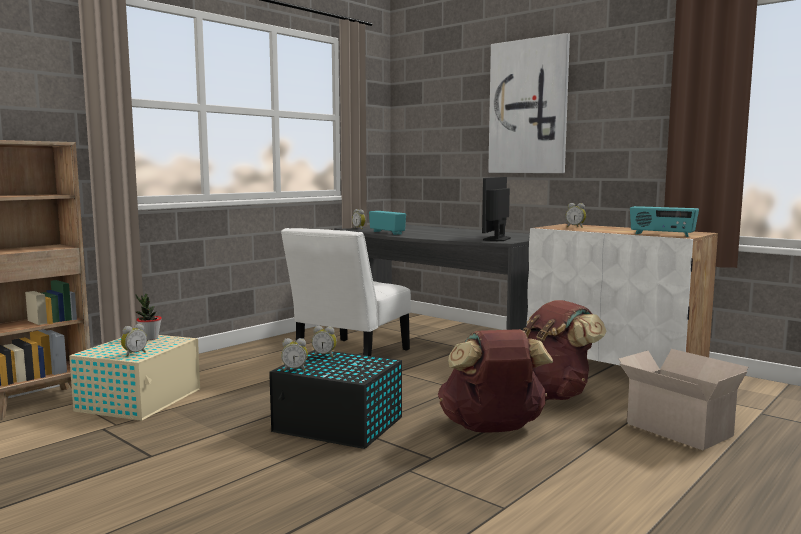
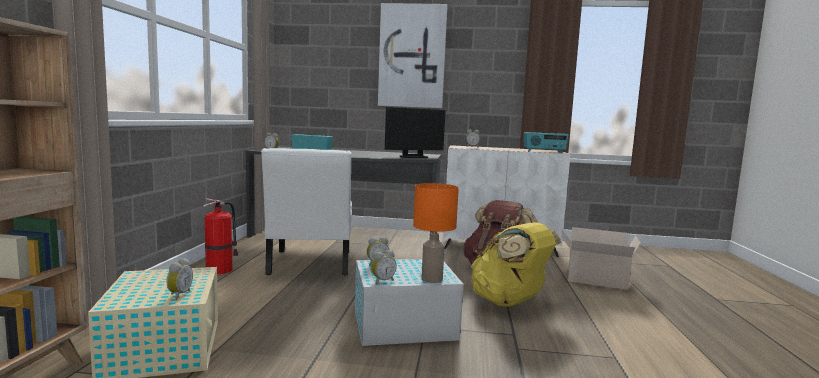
camera: 35 degrees left, 0 degrees up
(150, 338) = (159, 275): potted plant -> none
(266, 349) = (220, 270): none -> fire extinguisher
(339, 425) = (406, 325): black storage box -> white storage box
(341, 376) = (431, 279): none -> orange table lamp
(492, 429) = (509, 302): brown backpack -> yellow backpack
(497, 239) = (413, 157): monitor -> monitor turned 105 degrees counterclockwise

